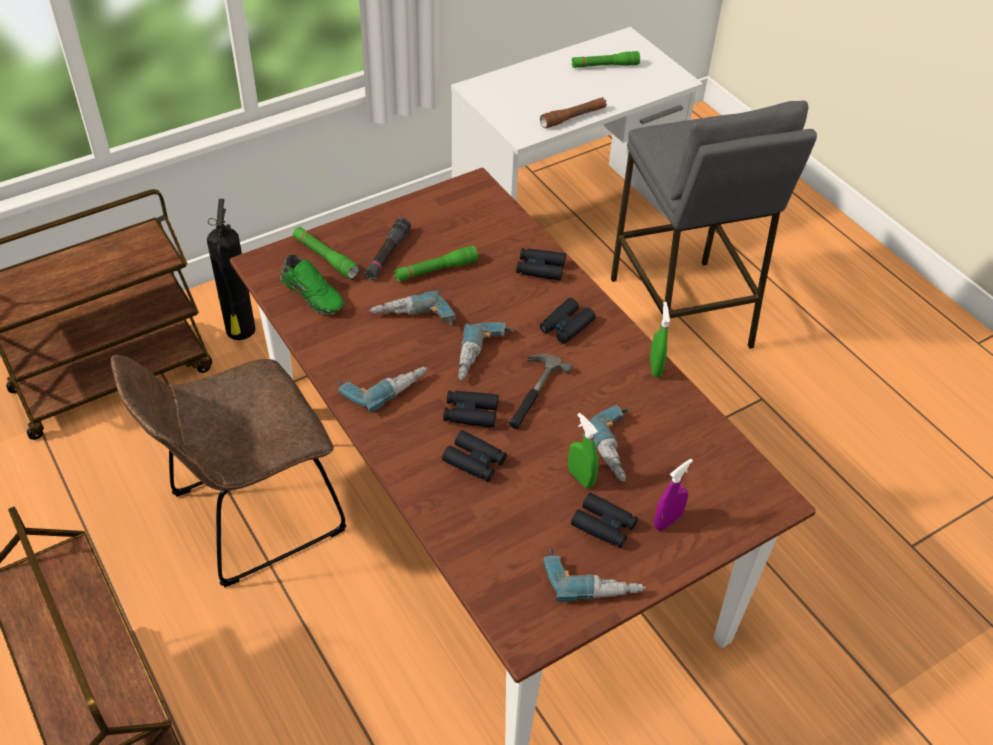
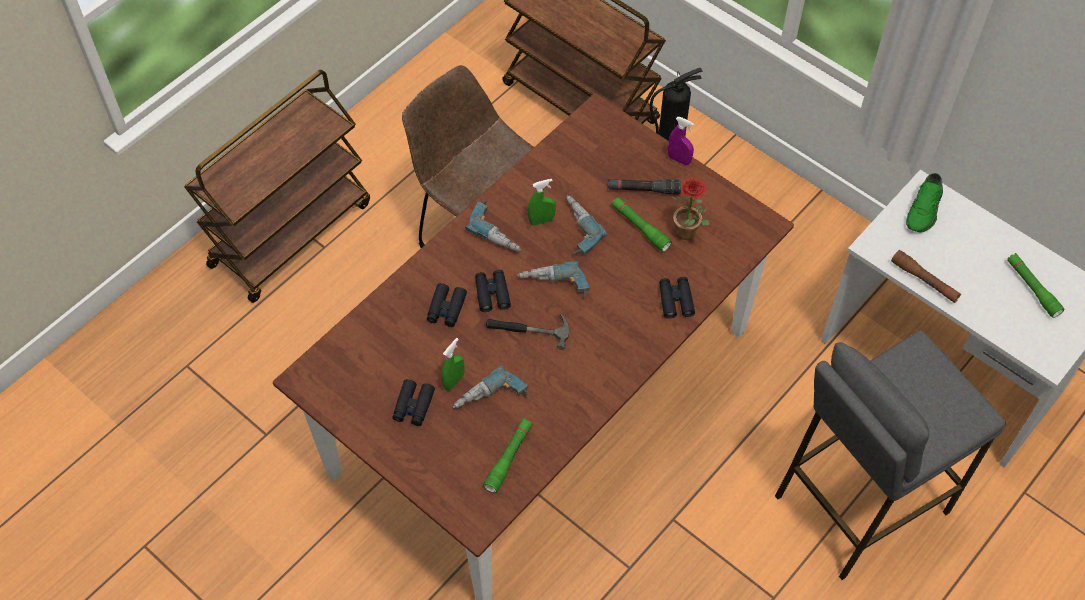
camera: 75 degrees right, 10 degrees up
(314, 294) = (577, 157): green shoe -> green shoe (925, 210)
(325, 257) = (621, 150): green flashlight -> green flashlight (509, 458)
(462, 237) = (689, 234): none -> potted plant
(566, 326) = (613, 335): black binoculars -> none
(592, 579) = (363, 408): power drill -> none
(655, 367) = (590, 410): green spray bottle -> green spray bottle (541, 220)
(667, 521) = (431, 448): purple spray bottle -> purple spray bottle (679, 159)

